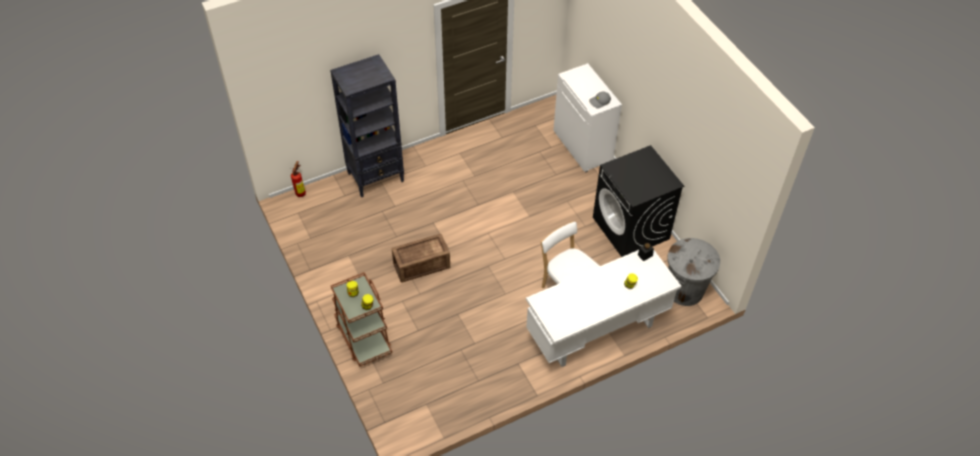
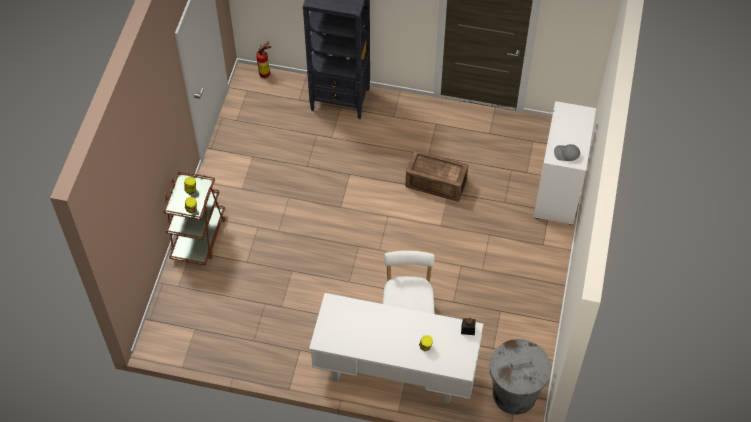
camera: 40 degrees right, 5 degrees up
(420, 265) = (302, 206): crate -> crate (435, 182)
(631, 228) = (523, 301): black washing machine -> none

